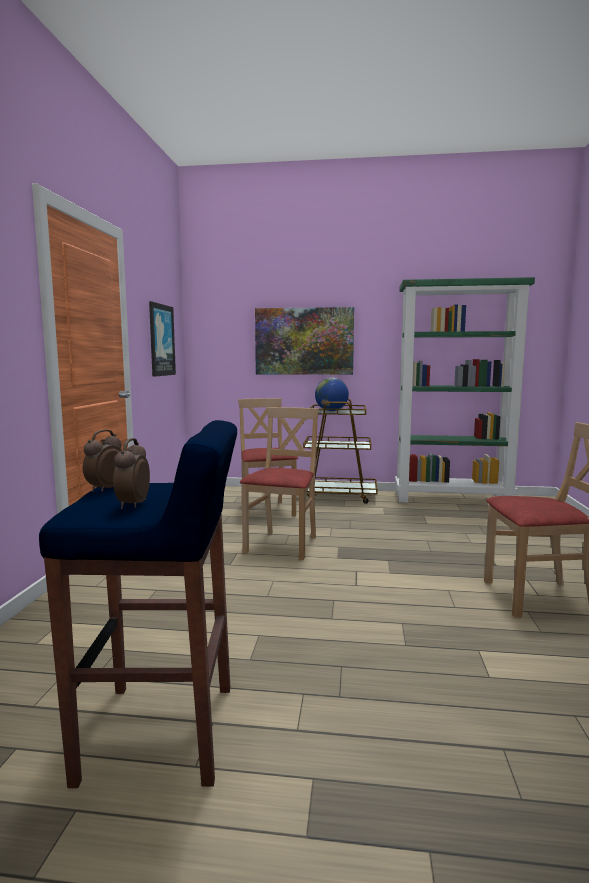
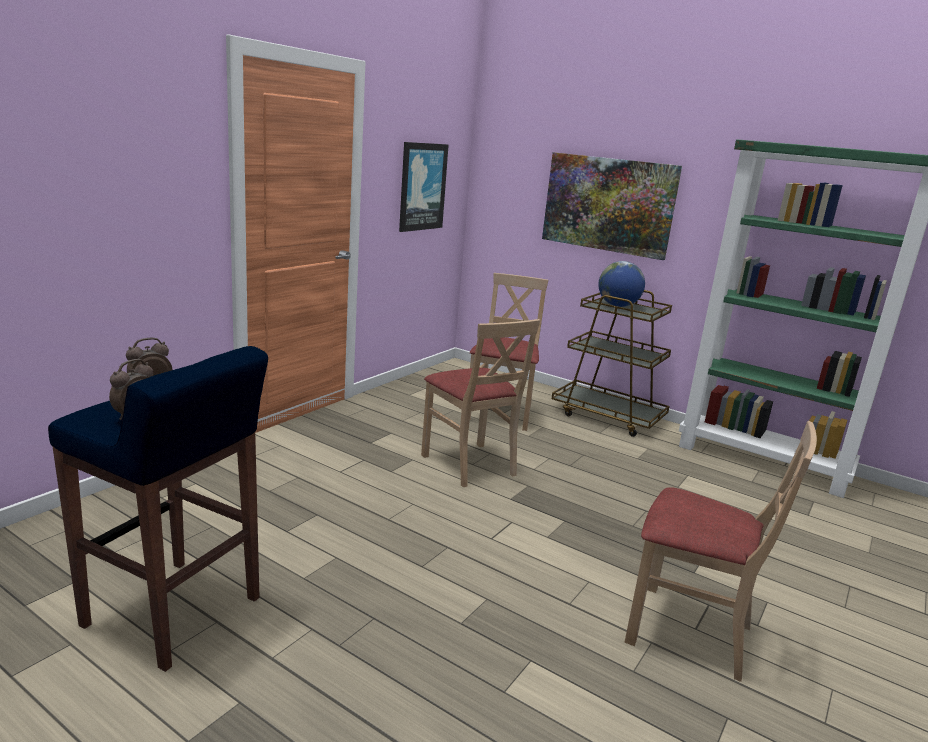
camera: 25 degrees right, 10 degrees up
(283, 545) = (469, 464): beige chair -> beige chair turned 105 degrees clockwise

